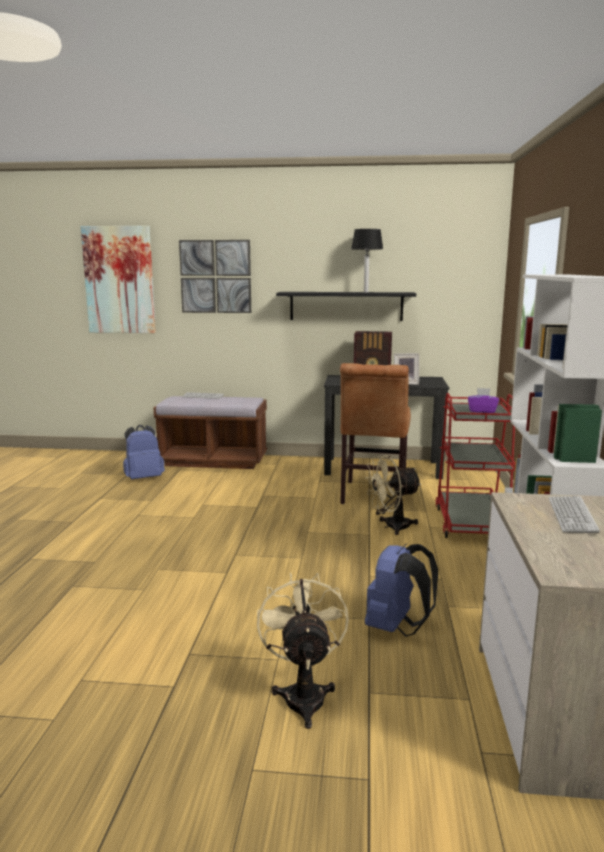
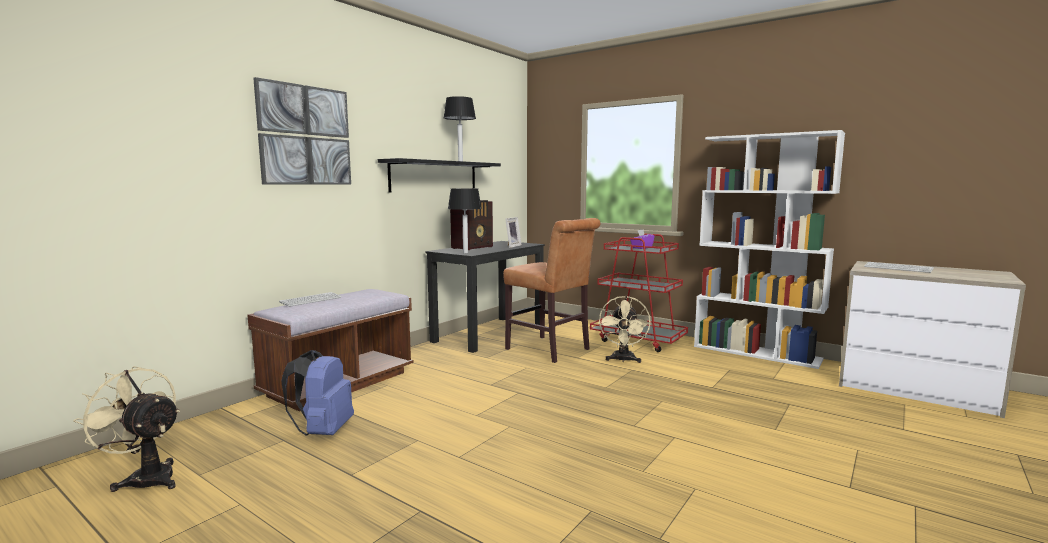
camera: 60 degrees left, 5 degrees down
(119, 280) = (148, 129): picture -> none
(303, 694) = (913, 451): beige fan -> beige fan (146, 477)
(335, 382) = (465, 253): none -> table lamp
(396, 627) = (805, 399): blue backpack -> none

